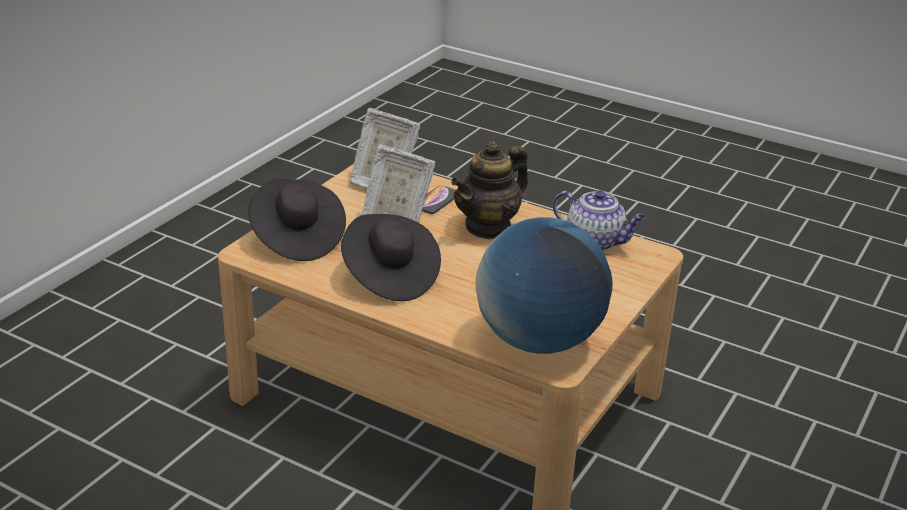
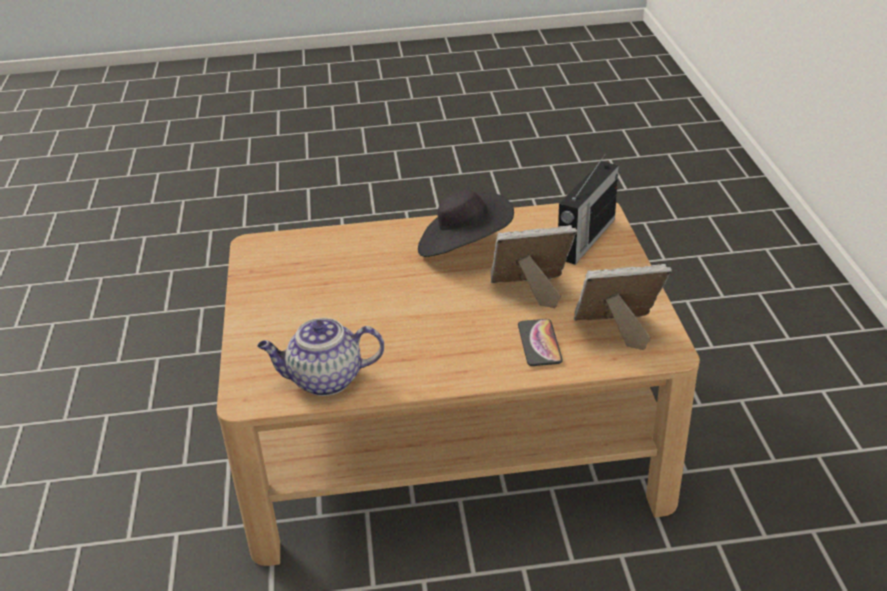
camera: 145 degrees right, 5 degrees up
(296, 239) = (585, 239): black hat -> radio
(488, 227) = (448, 339): teapot -> none
(538, 341) = (287, 256): globe -> none

